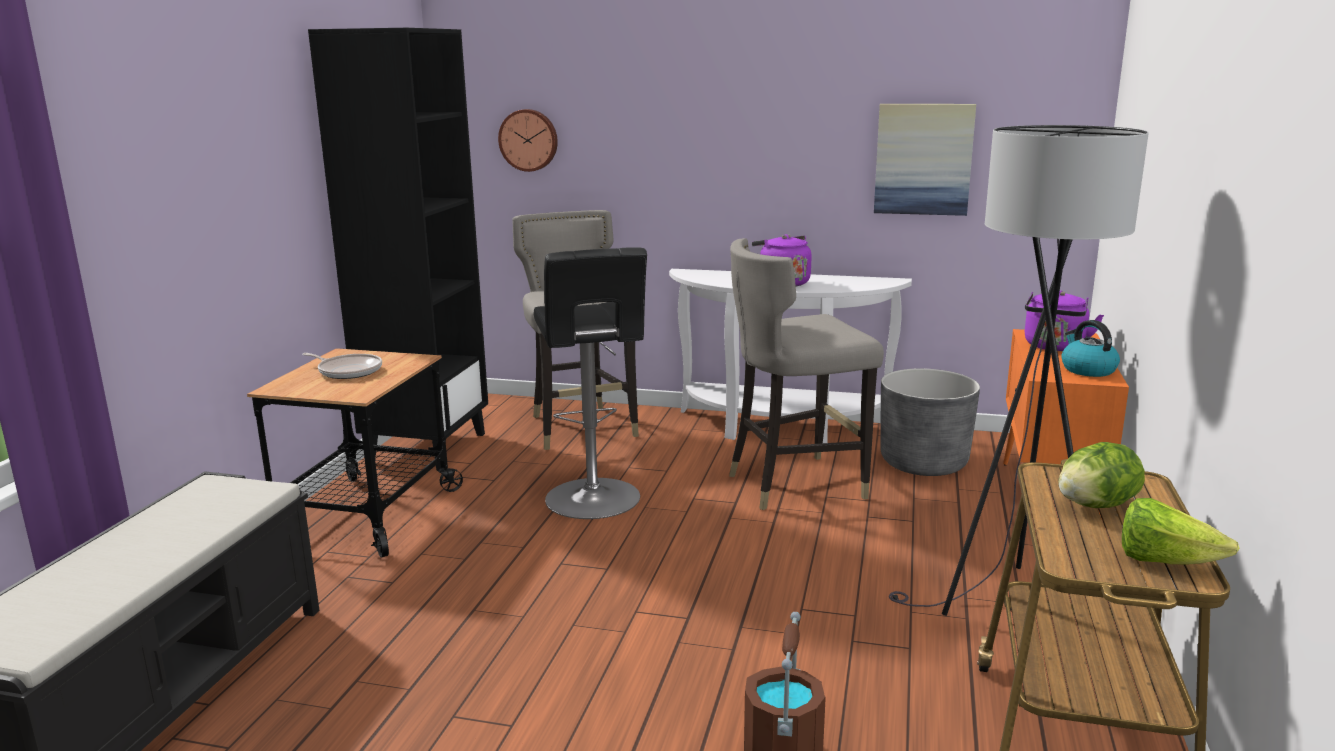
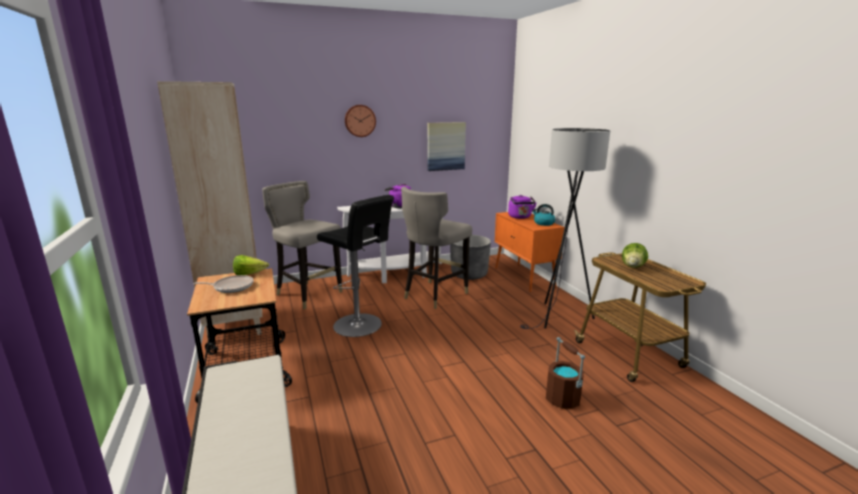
camera: 35 degrees left, 0 degrees up
(427, 447) = (235, 325): black bookcase -> beige bookcase
(529, 140) = (251, 146): wall clock -> wall clock (360, 120)
(1164, 562) = (678, 279): lettuce -> lettuce (249, 274)

